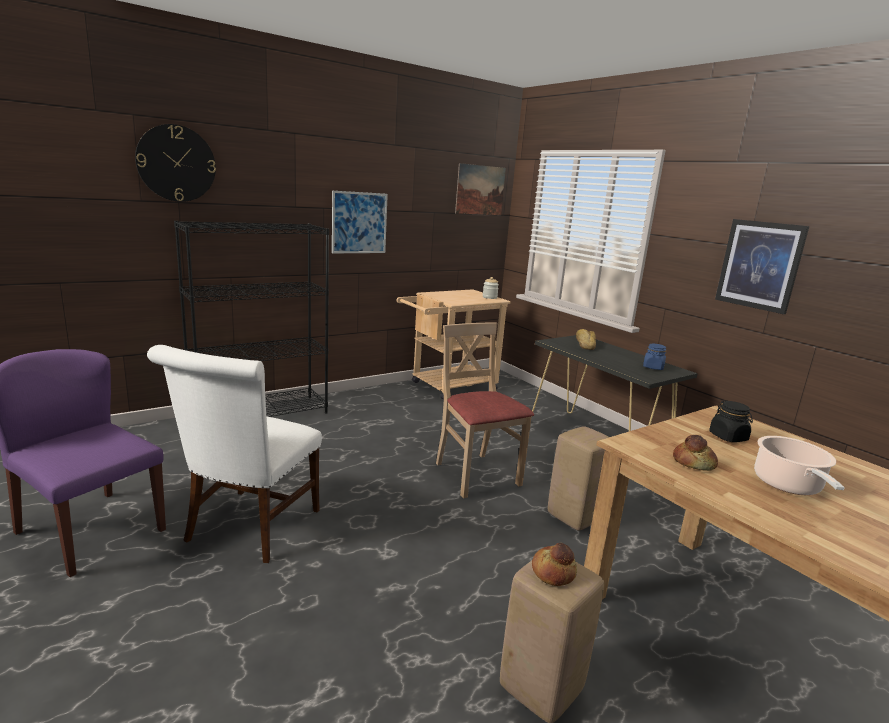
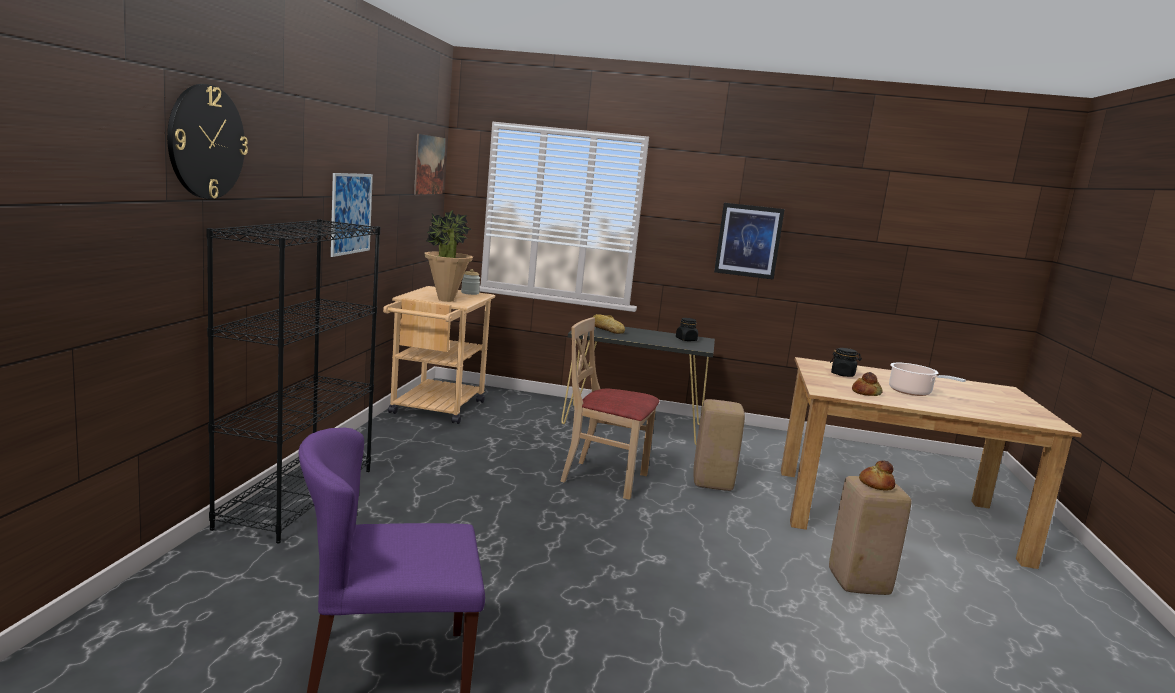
camera: 45 degrees left, 5 degrees down
(249, 529) = (530, 594): white chair -> none
(450, 299) = (445, 300): none -> potted plant
(653, 367) = (686, 340): blue jar -> black jar

